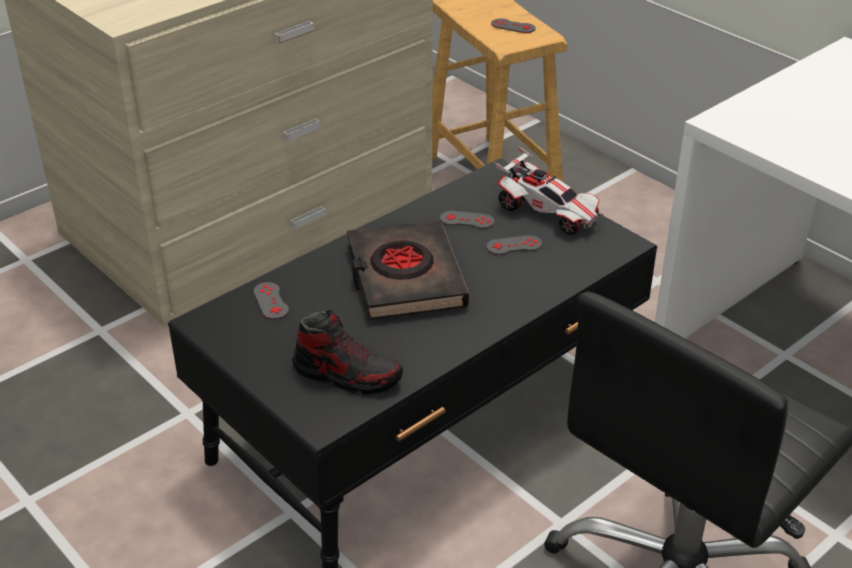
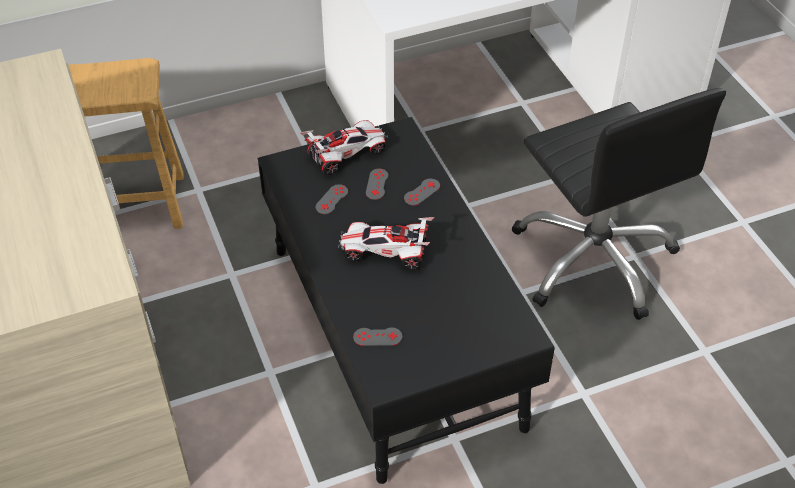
camera: 70 degrees left, 10 degrees up
(347, 375) = (483, 311): shoe -> none
(404, 278) = (386, 253): black book -> toy car
(513, 26) = (112, 78): grey game controller -> grey game controller (422, 192)

